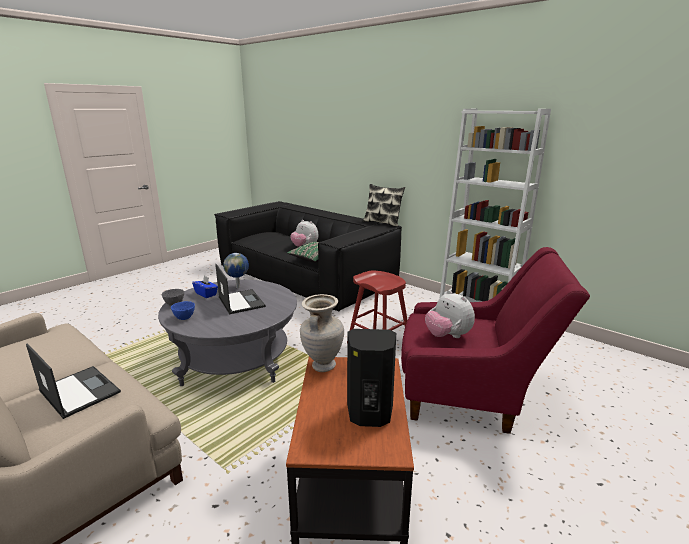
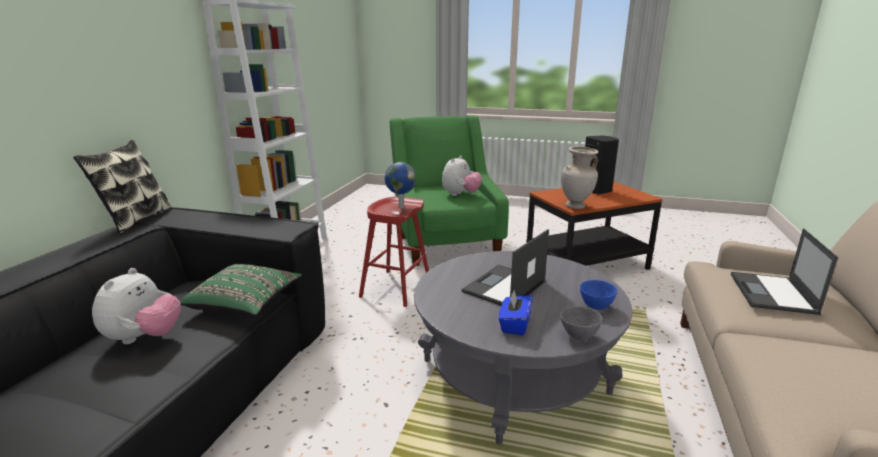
camera: 115 degrees left, 0 degrees up
(238, 287) = (459, 308): globe -> globe (400, 207)
(471, 395) = (446, 242): red armchair -> green armchair

